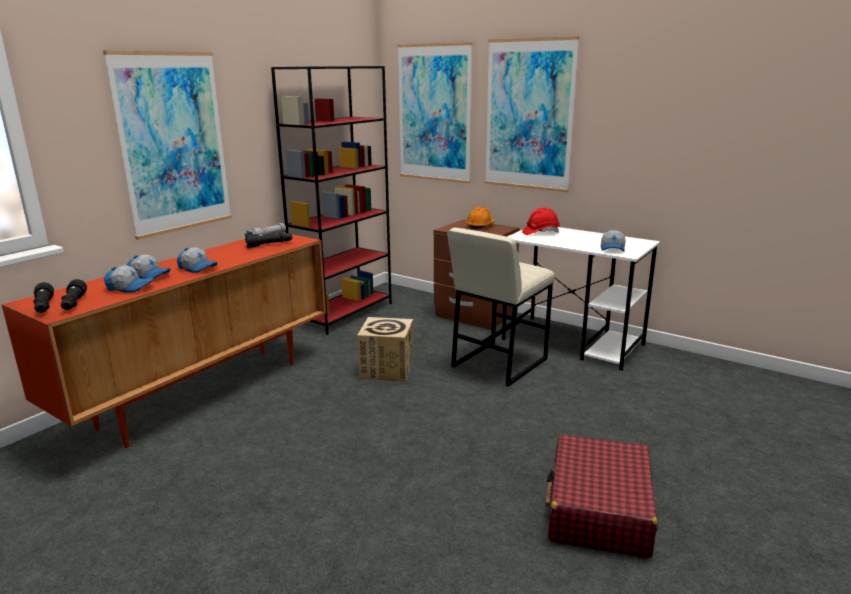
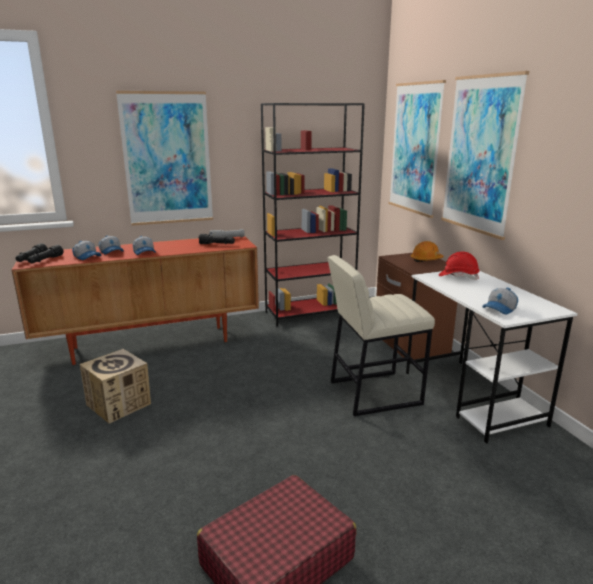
camera: 35 degrees right, 0 degrees up
(387, 369) = (281, 367): cardboard box -> cardboard box (119, 404)

